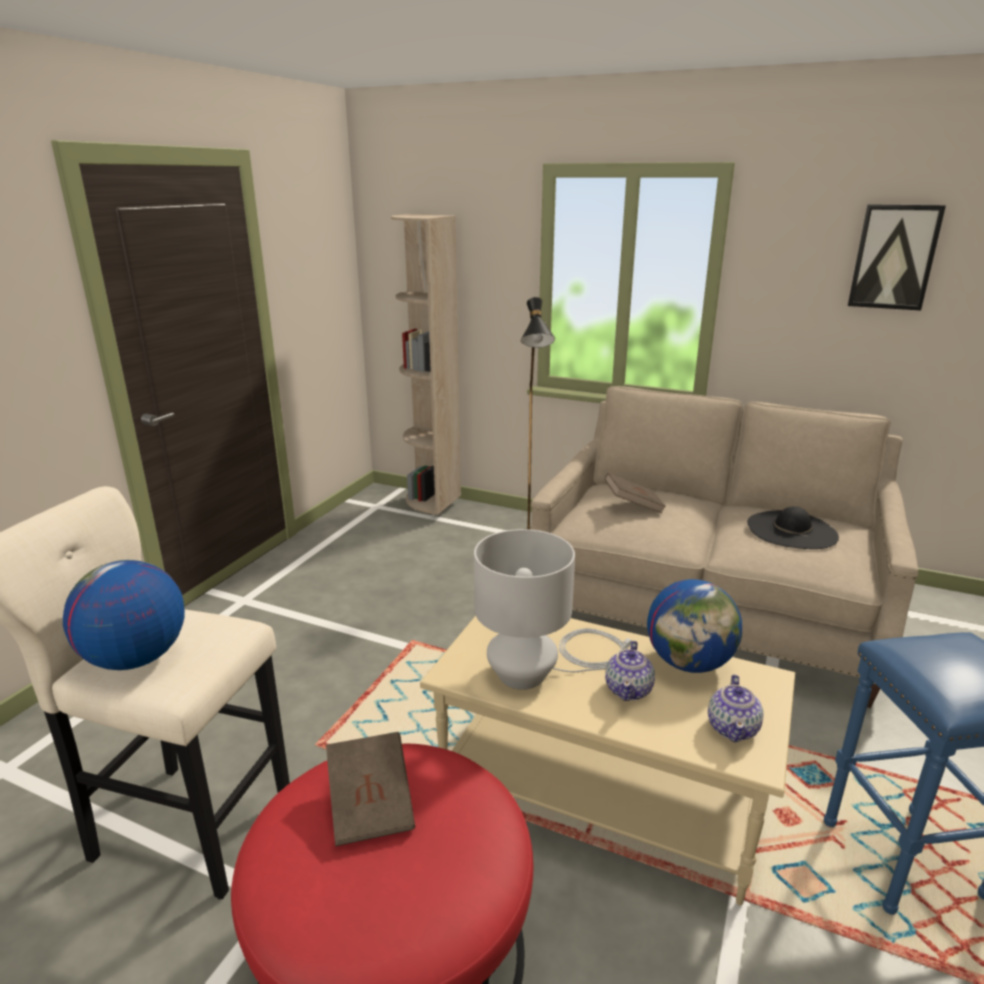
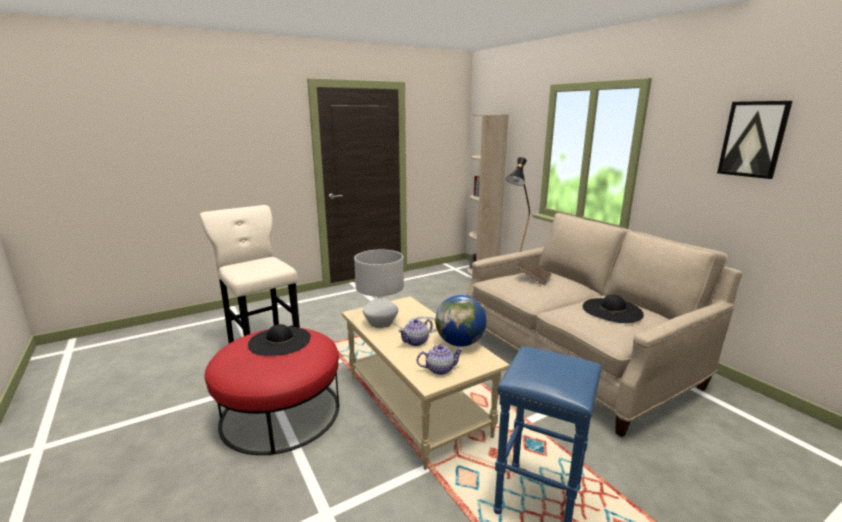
camera: 35 degrees right, 5 degrees down
(135, 659) = (244, 266): globe -> none
(371, 805) = (279, 341): brown book -> black hat
(733, 728) = (439, 369): teapot -> teapot turned 150 degrees counterclockwise

